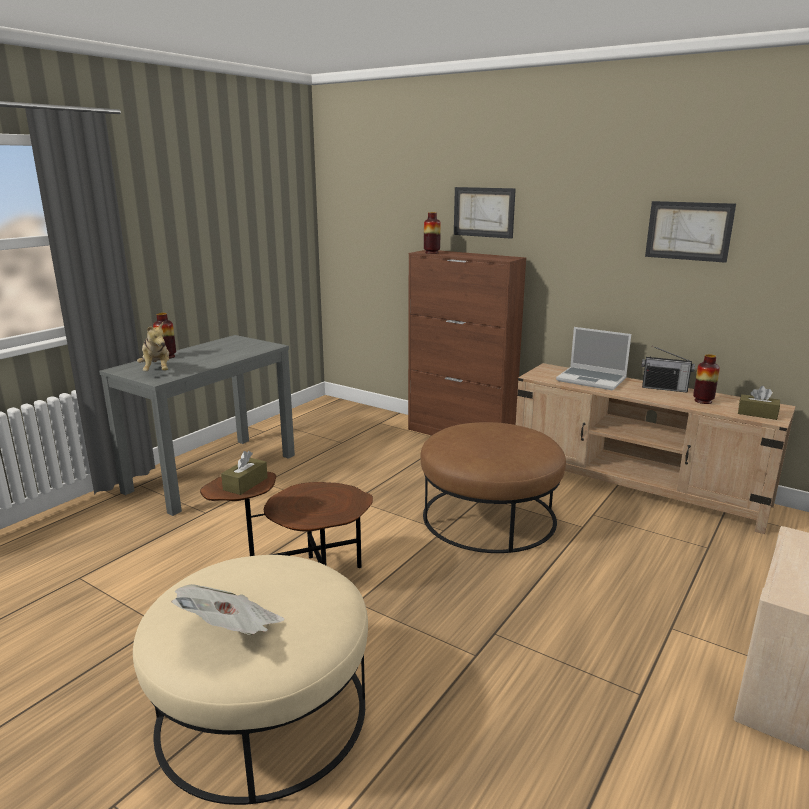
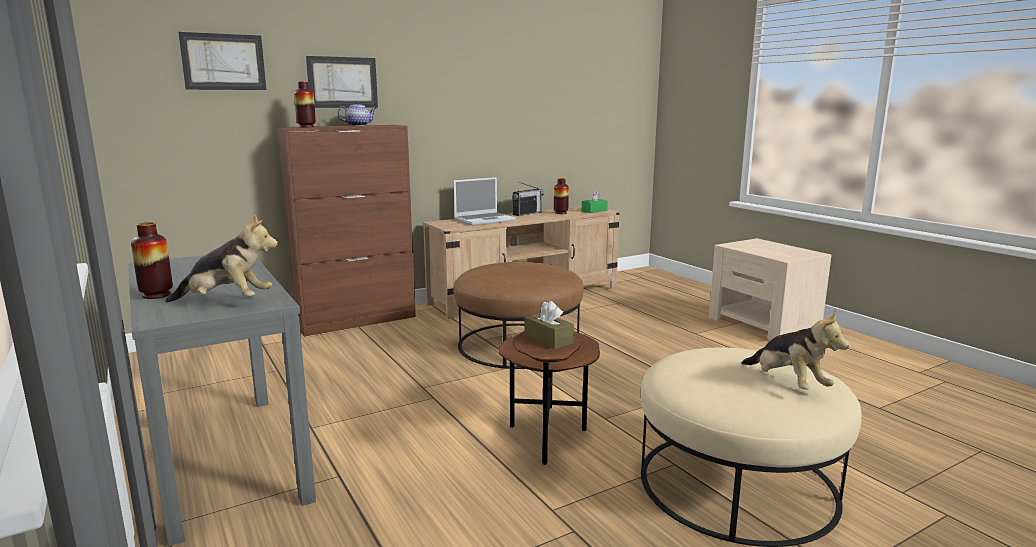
camera: 65 degrees left, 5 degrees down
(232, 631) = (788, 384): newspaper -> plush toy
(479, 255) = (358, 125): none -> teapot
(689, 231) = (516, 92): picture -> picture (223, 62)
(757, 414) = (594, 211): brown tissue box -> green tissue box

